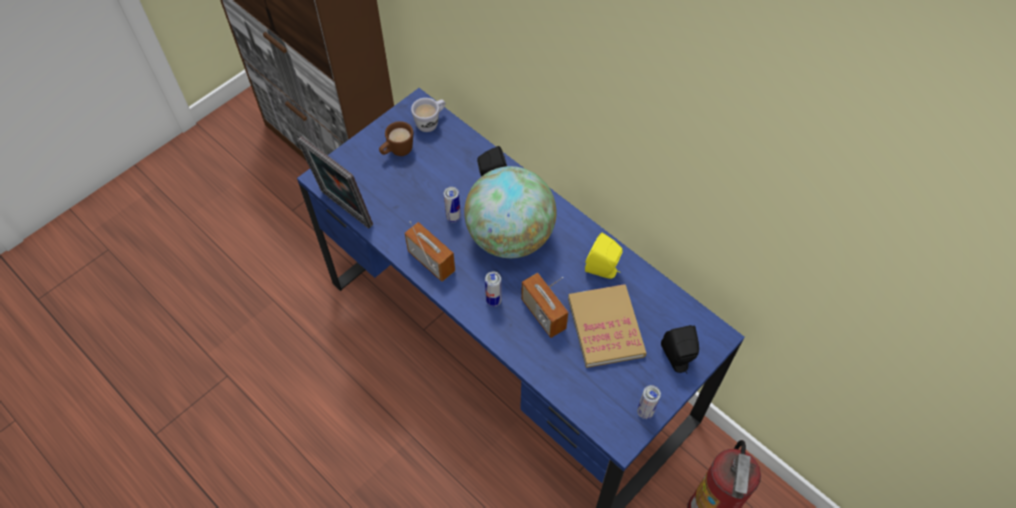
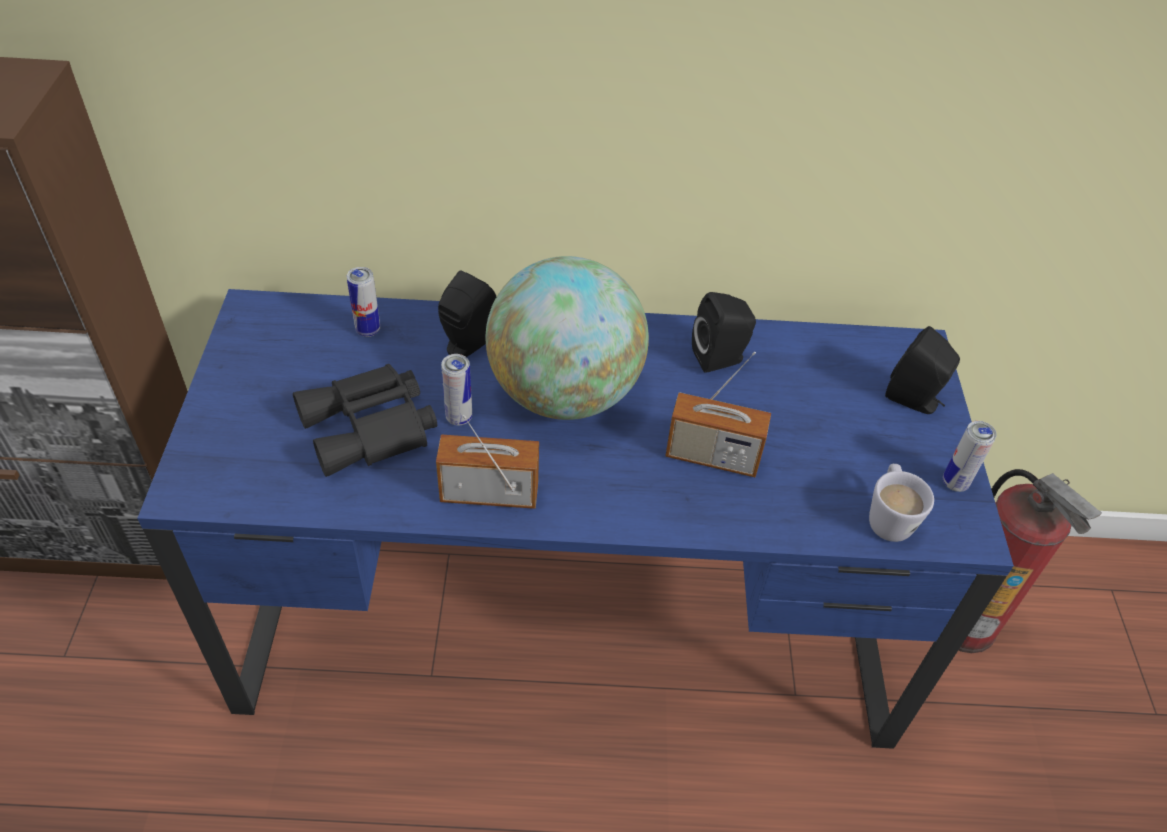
camera: 45 degrees left, 10 degrees down
(343, 211) = (273, 514): picture frame -> none
(397, 151) = (280, 385): brown mug -> none
(413, 198) = (371, 429): none -> black binoculars
(431, 122) = (295, 321): white mug -> white mug (888, 517)
(493, 301) = (631, 484): can -> can (368, 330)
(603, 270) = (721, 358): yellow speaker -> black speaker
(605, 327) = (800, 420): book -> none

